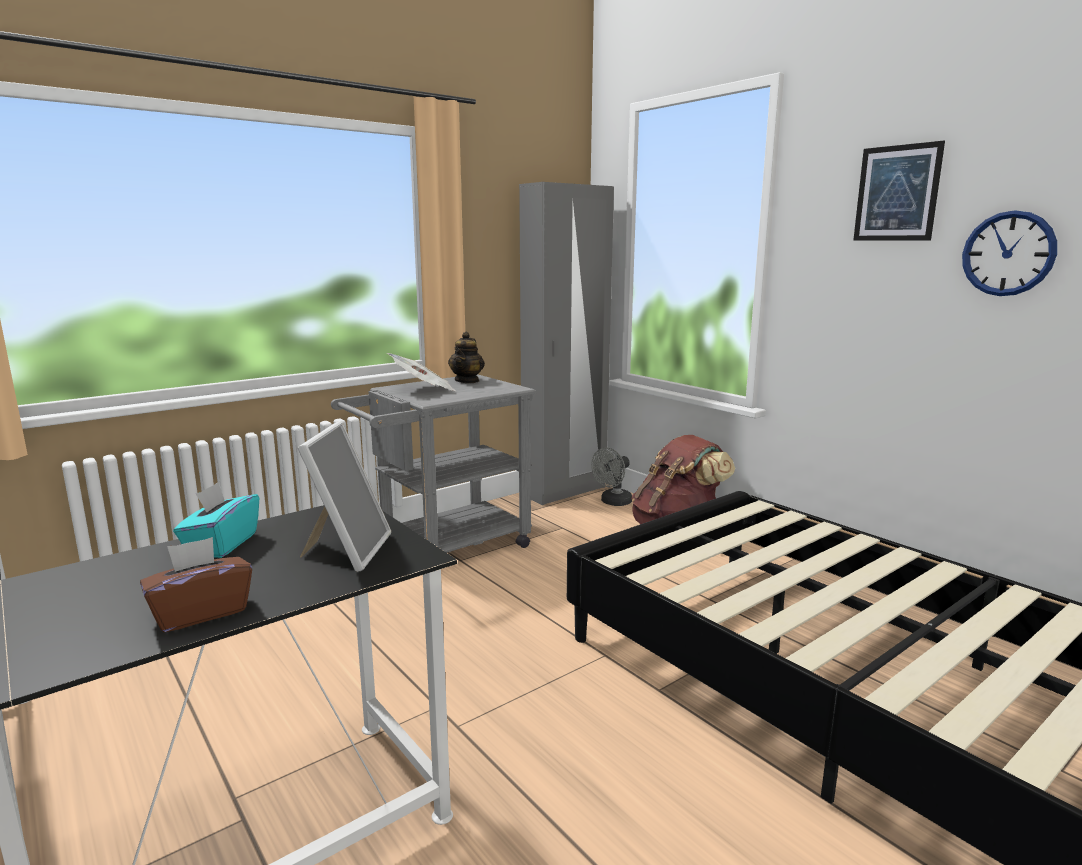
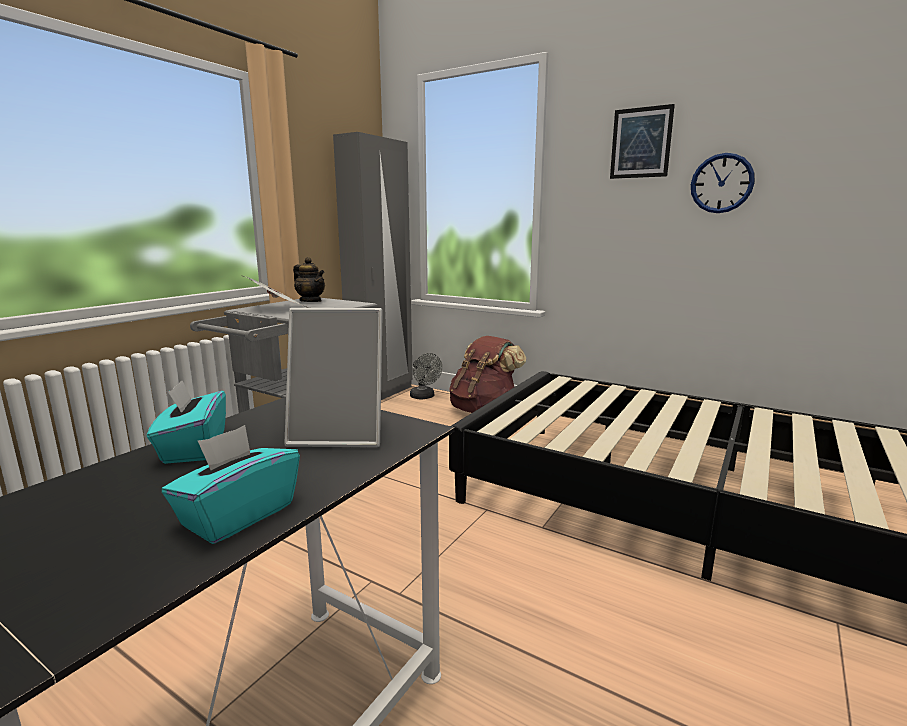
camera: 20 degrees left, 0 degrees up
(201, 612) = (238, 515): brown tissue box -> turquoise tissue box
(346, 550) = (340, 434): picture frame -> picture frame turned 105 degrees clockwise
(467, 381) = (311, 301): teapot -> teapot turned 45 degrees counterclockwise
(613, 502) = (424, 397): grey fan -> grey fan turned 60 degrees counterclockwise

